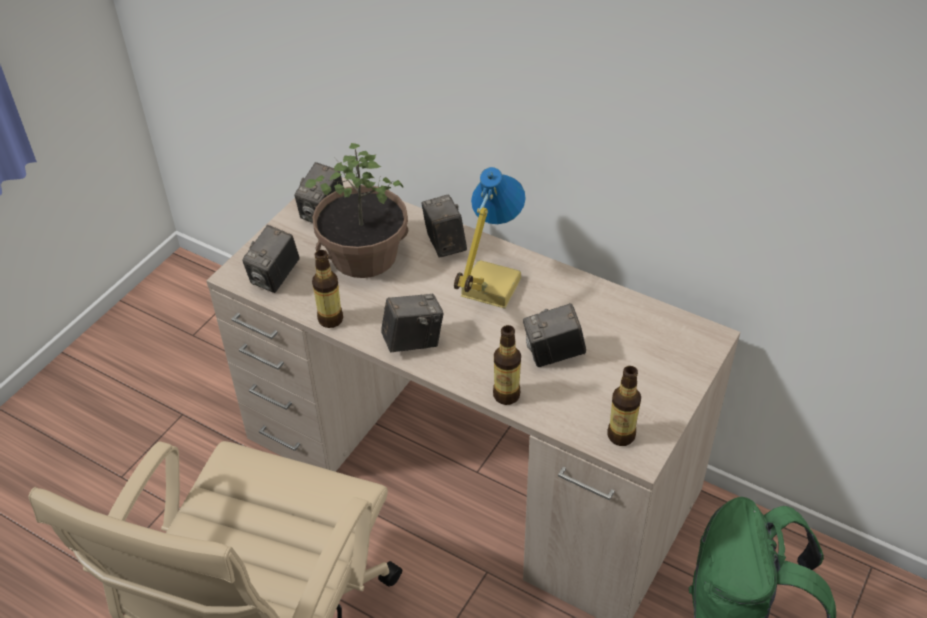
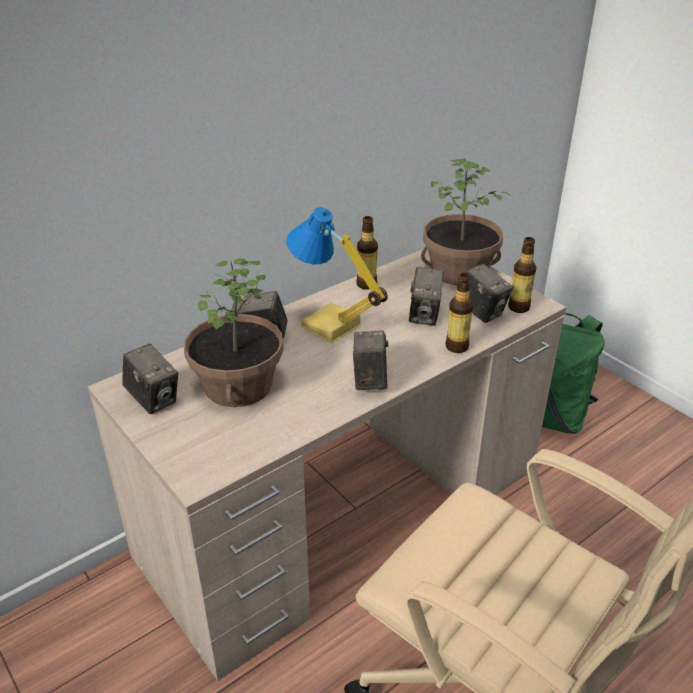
camera: 70 degrees left, 10 degrees down
(275, 277) = (224, 451): camera -> camera (481, 312)
(330, 319) = (311, 424): bottle -> bottle (366, 284)
(670, 363) = (459, 272): none -> potted plant

